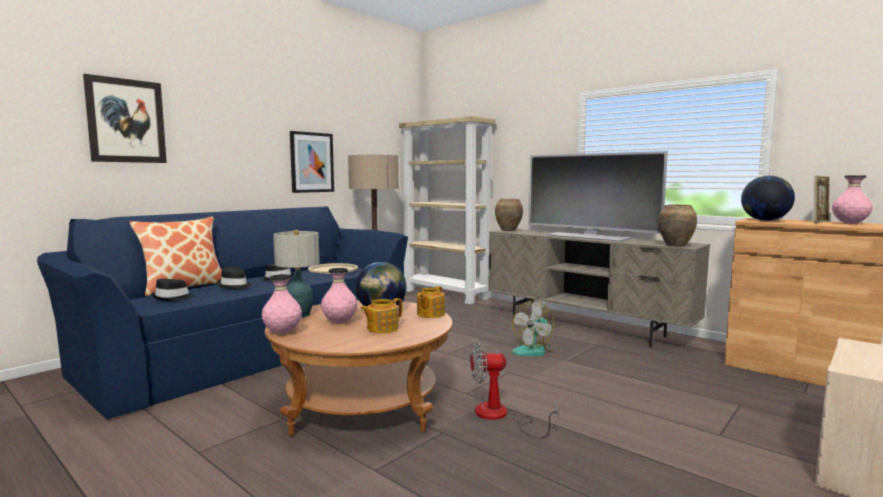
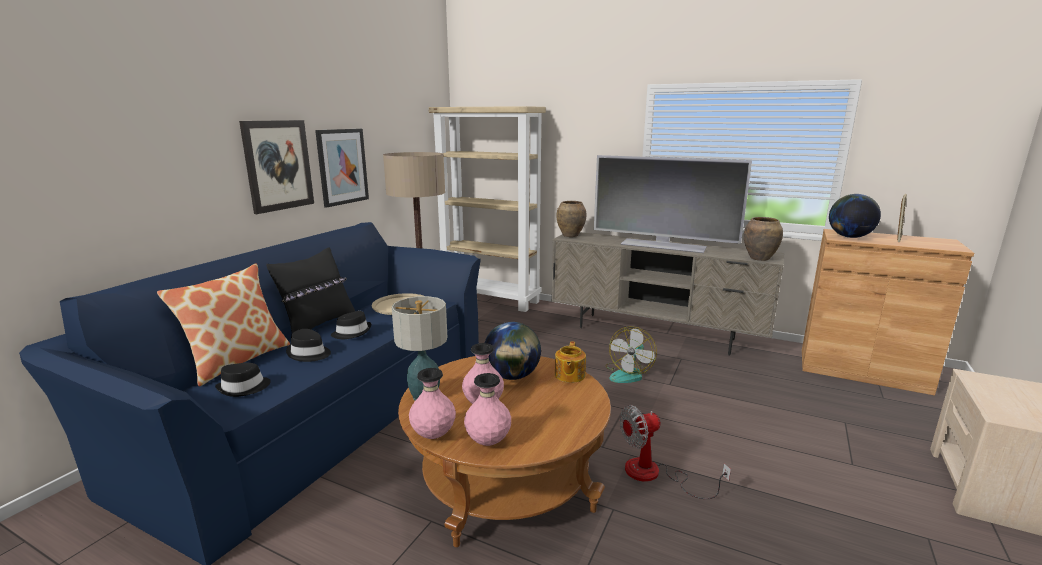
camera: 15 degrees left, 10 degrees up
(126, 121) = (110, 141): picture -> picture (278, 165)
(259, 275) = (318, 325): none -> black pillow
(381, 328) = (540, 410): teapot -> none
(849, 224) = (925, 241): pink vase -> pink vase (488, 441)

